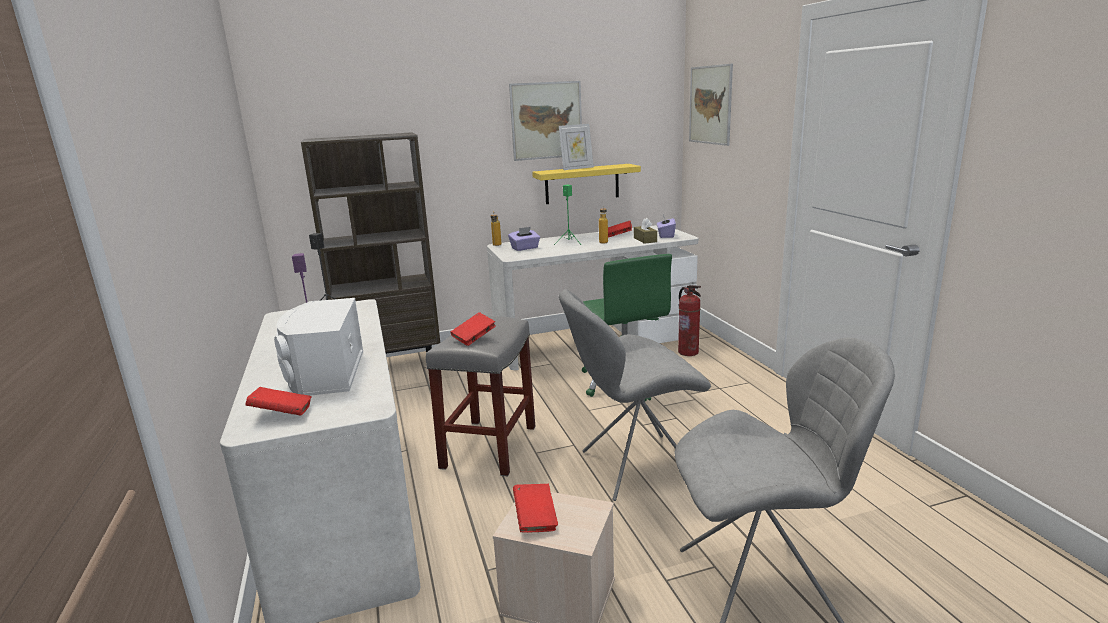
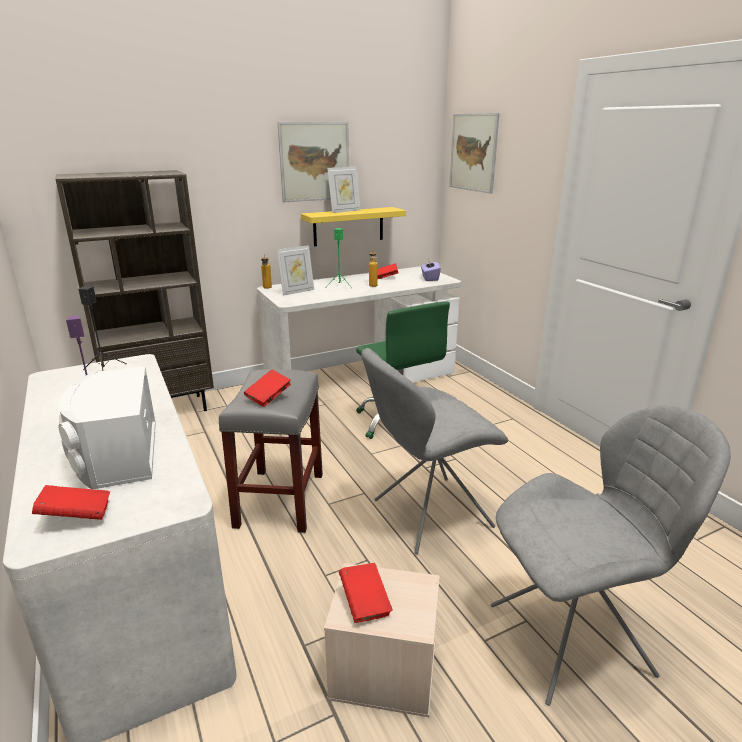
camera: 10 degrees left, 5 degrees up
(525, 248) = (297, 291): purple tissue box -> picture frame
(645, 240) = (412, 283): brown tissue box -> none
(688, 352) = (451, 388): fire extinguisher -> none

